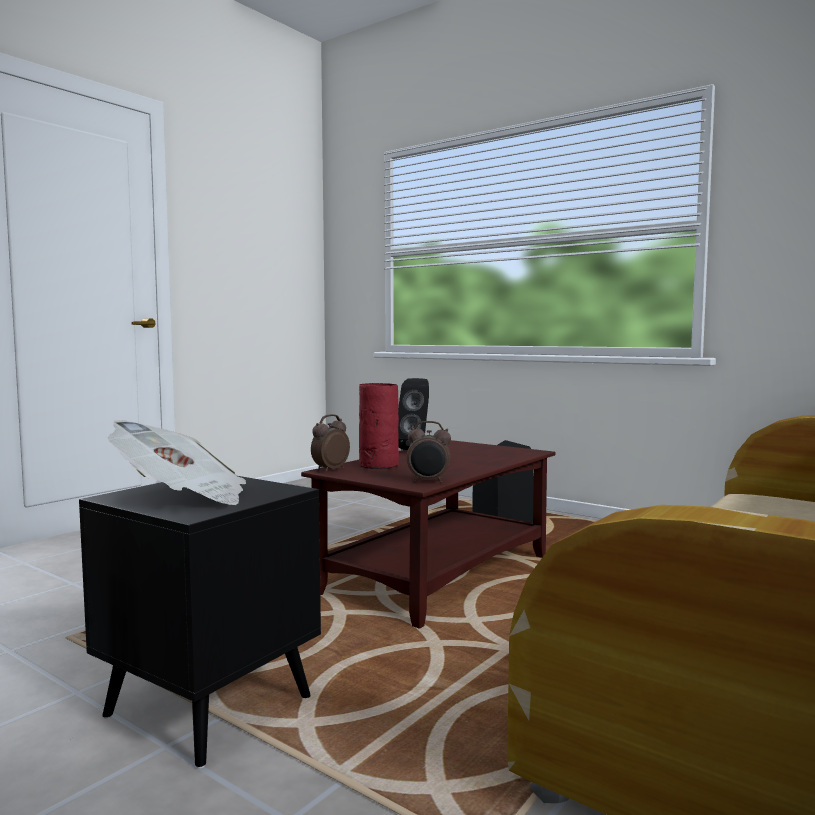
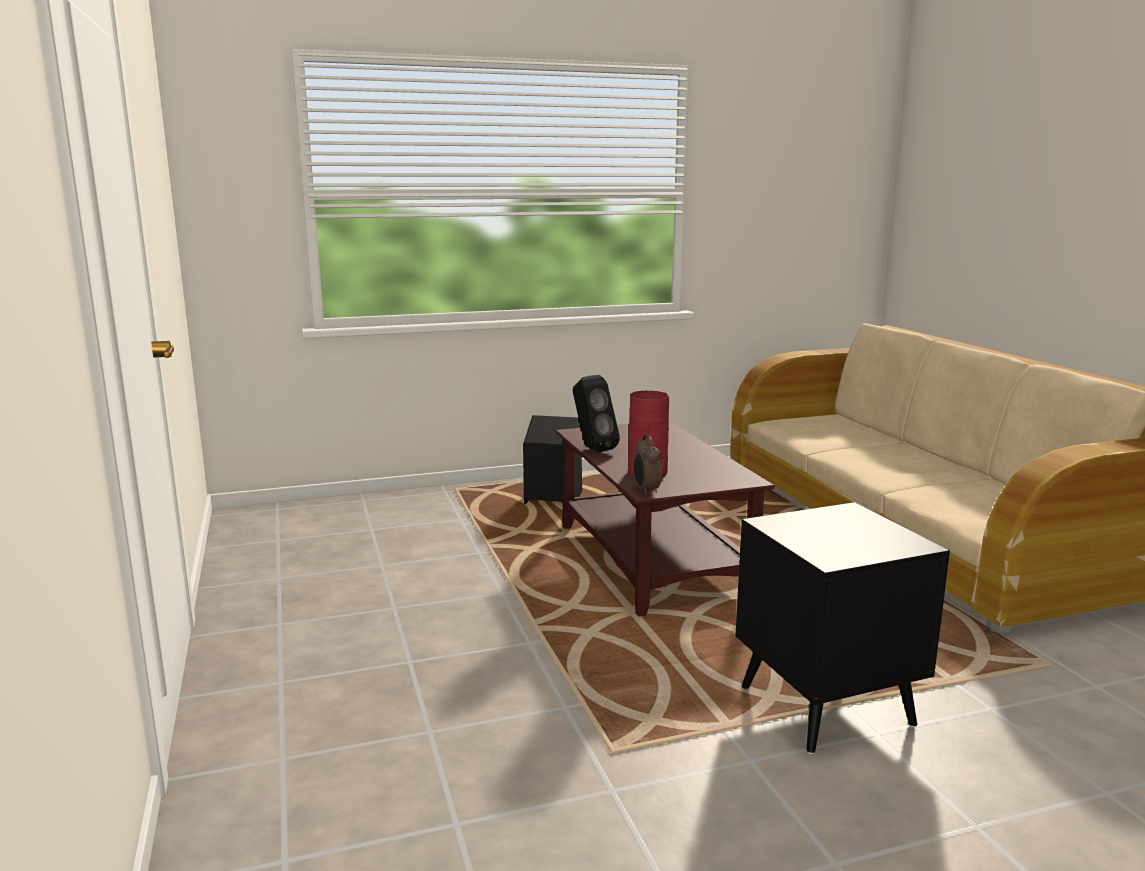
camera: 55 degrees left, 10 degrees up
(183, 498) = (855, 540): newspaper -> none
(428, 481) = (738, 475): alarm clock -> none

